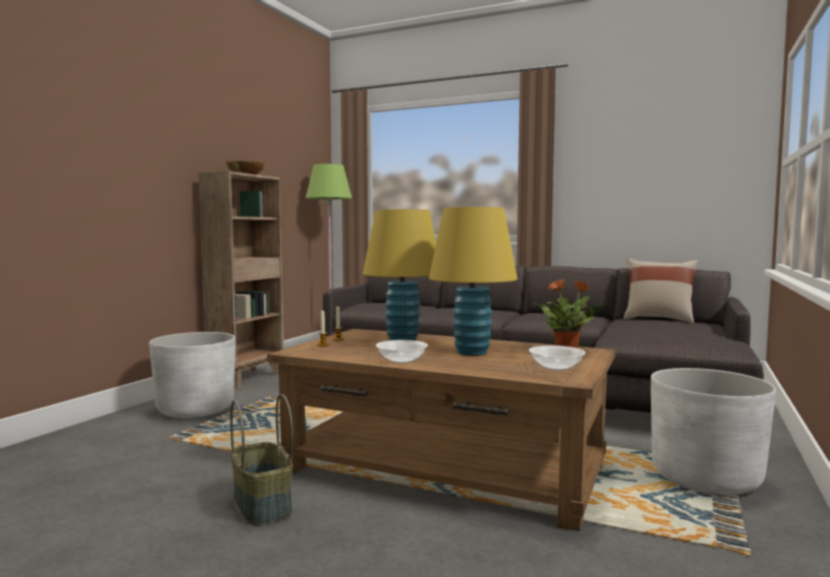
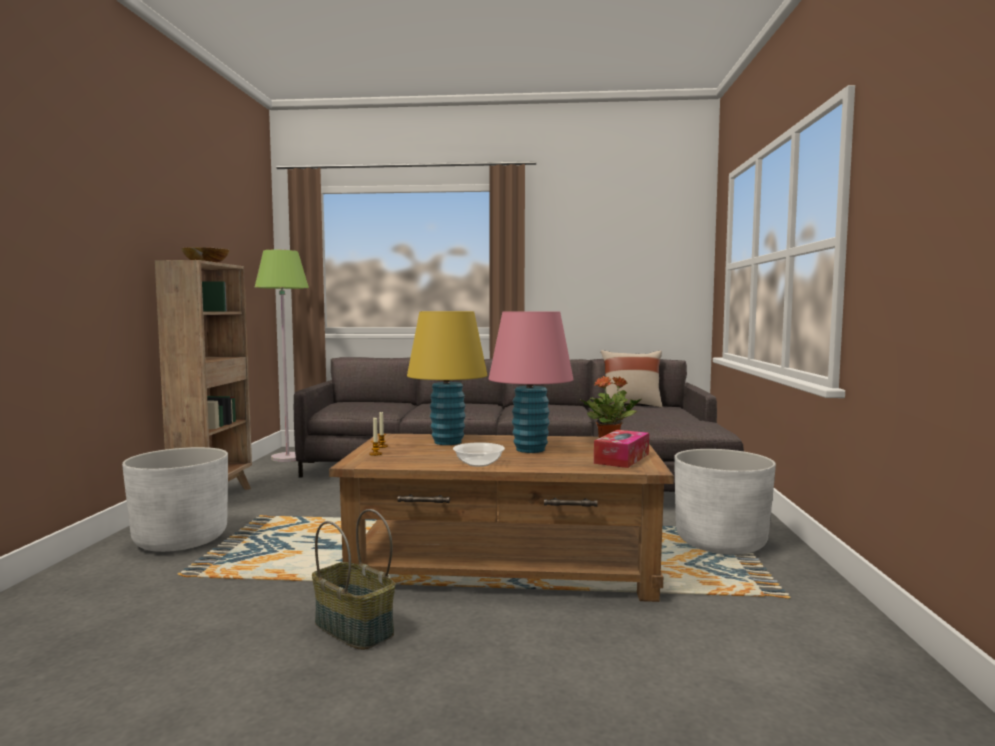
camera: 20 degrees left, 0 degrees up
(471, 352) = (530, 449): yellow table lamp -> pink table lamp
(556, 368) = (622, 458): bowl -> tissue box

